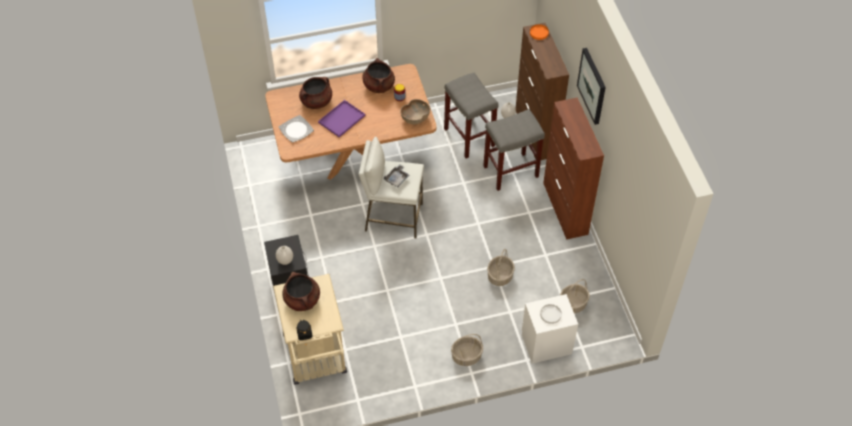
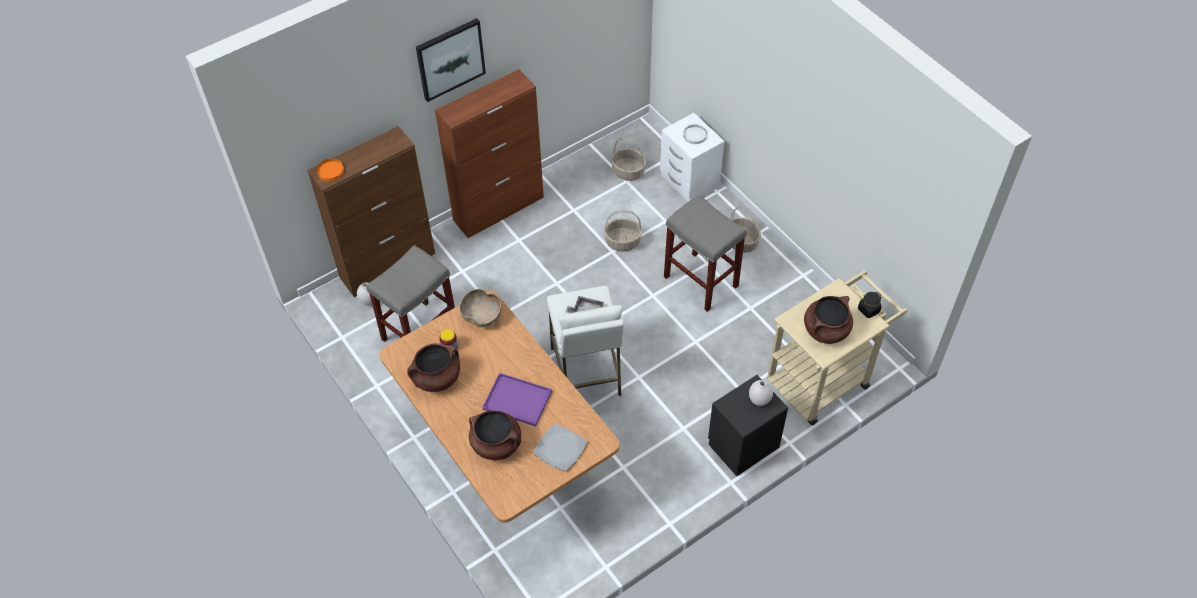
camera: 110 degrees left, 0 degrees up
(510, 172) = (463, 274): grey stool -> grey stool (702, 282)

